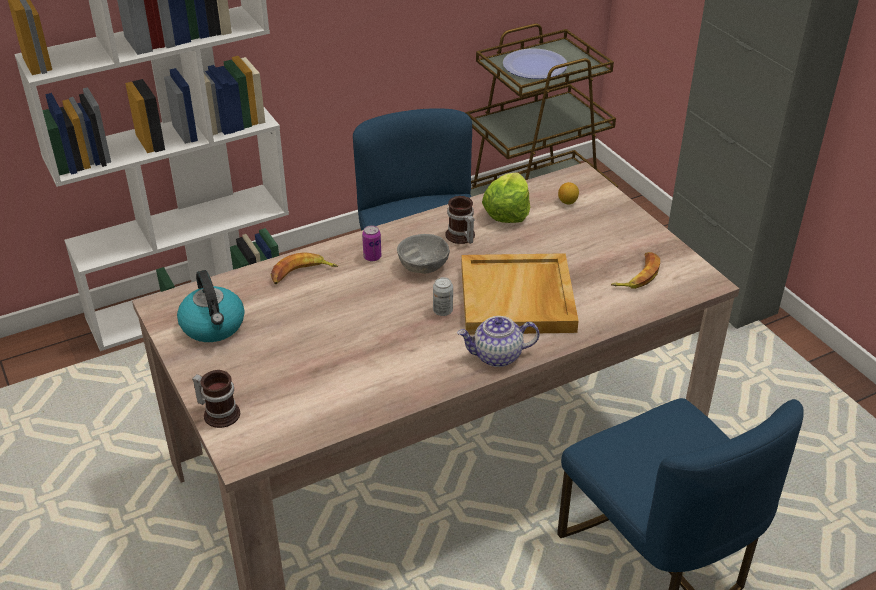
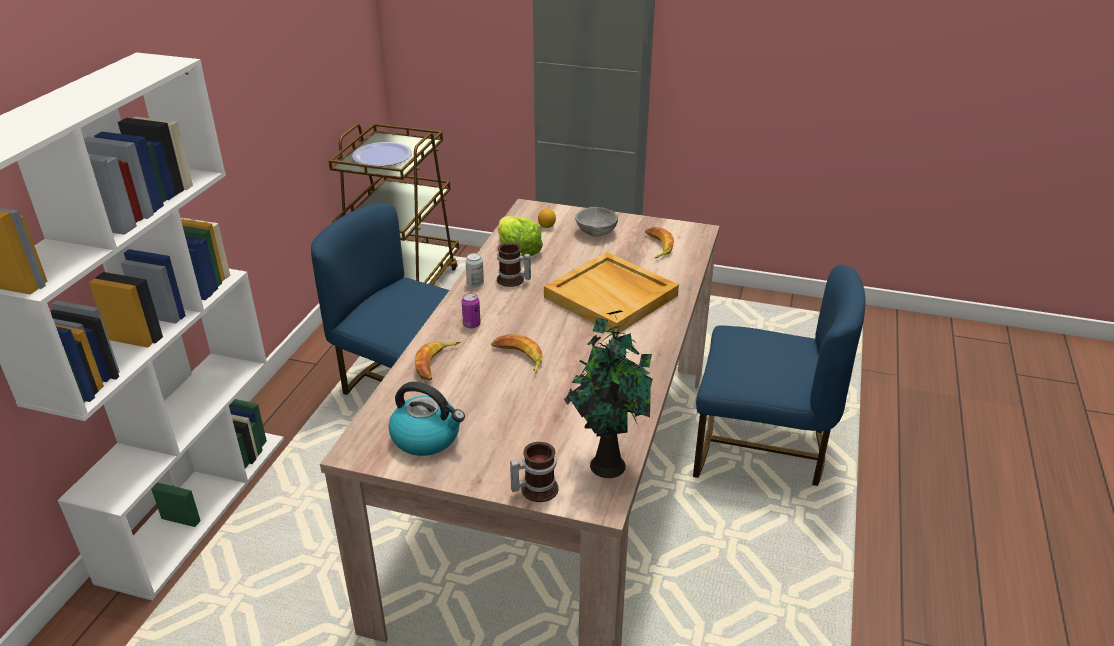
camera: 45 degrees left, 5 degrees down
(292, 430) = (606, 463): none -> potted plant
(363, 305) = (518, 357): none -> banana
(423, 266) = (518, 311): grey bowl -> grey bowl (596, 232)
(442, 311) = (578, 330): can -> can (475, 284)
(497, 356) = (656, 336): teapot -> none

